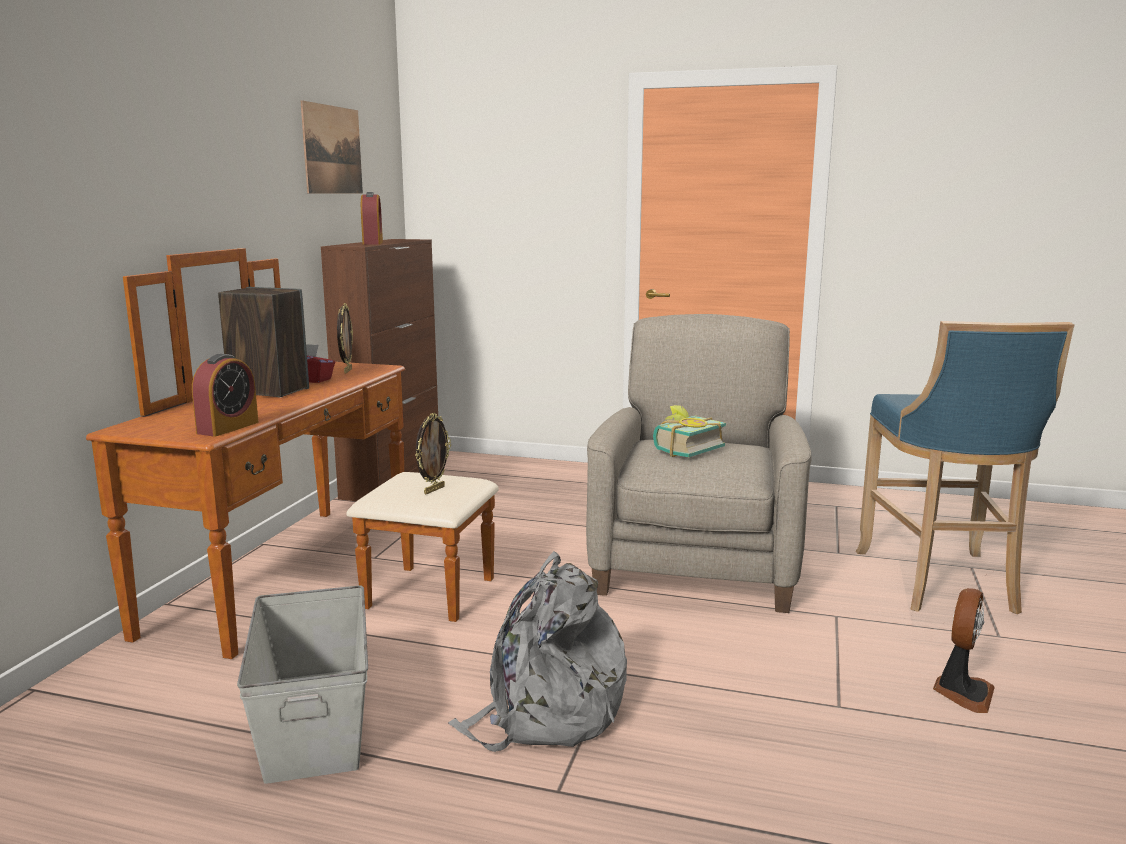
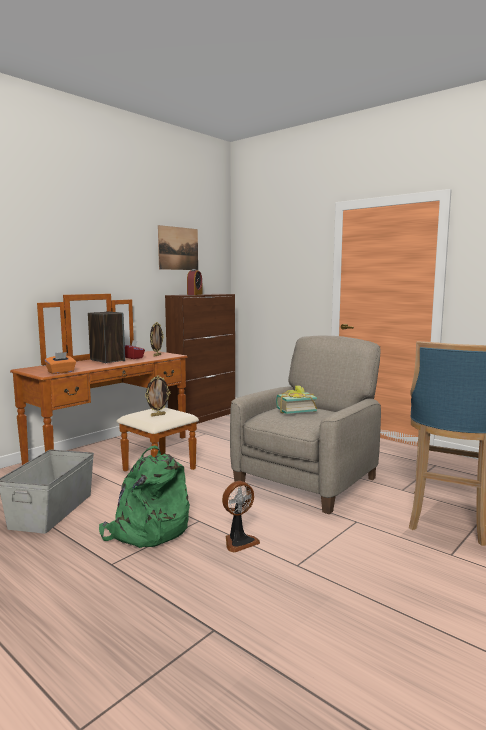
camera: 25 degrees right, 5 degrees down
(228, 428) = (61, 372): alarm clock -> orange tissue box
(546, 712) = (147, 531): grey backpack -> green backpack
(962, 692) = (383, 577): fan -> fan (239, 541)

